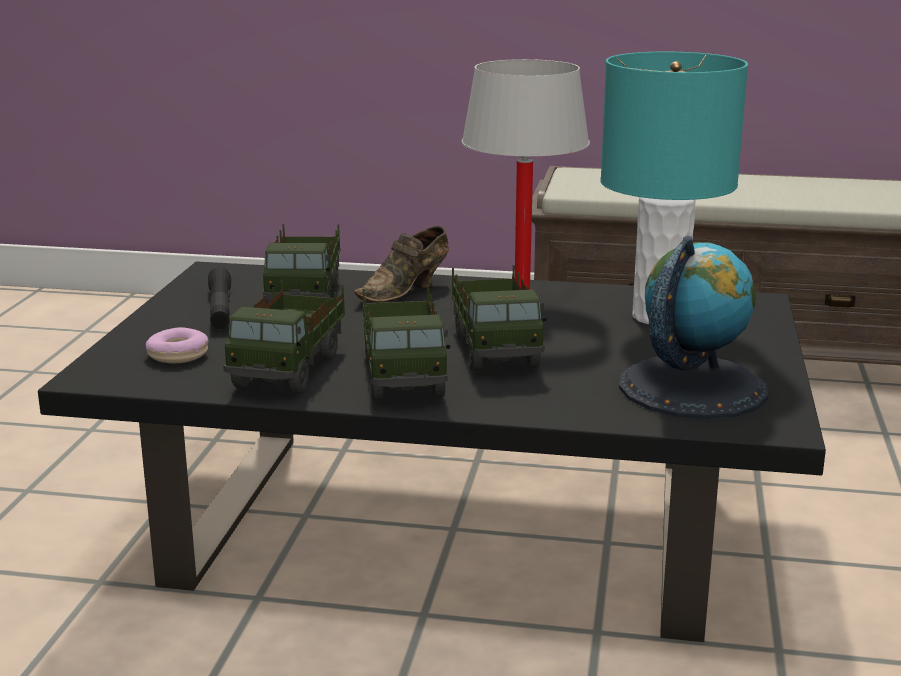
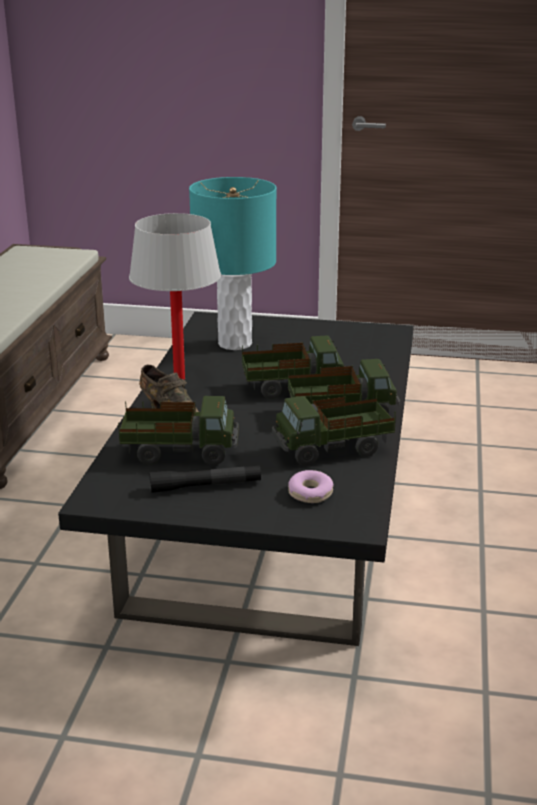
camera: 90 degrees left, 5 degrees up
(290, 369) = (333, 450): toy truck -> toy truck turned 150 degrees clockwise
(692, 387) = (346, 343): globe -> none

